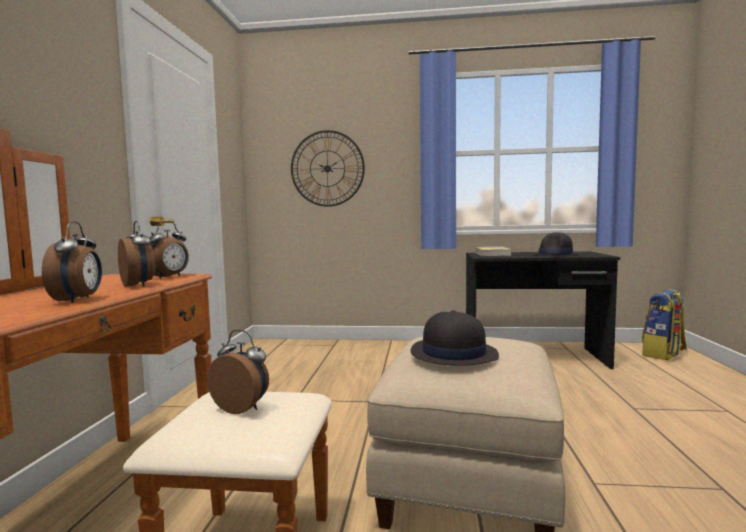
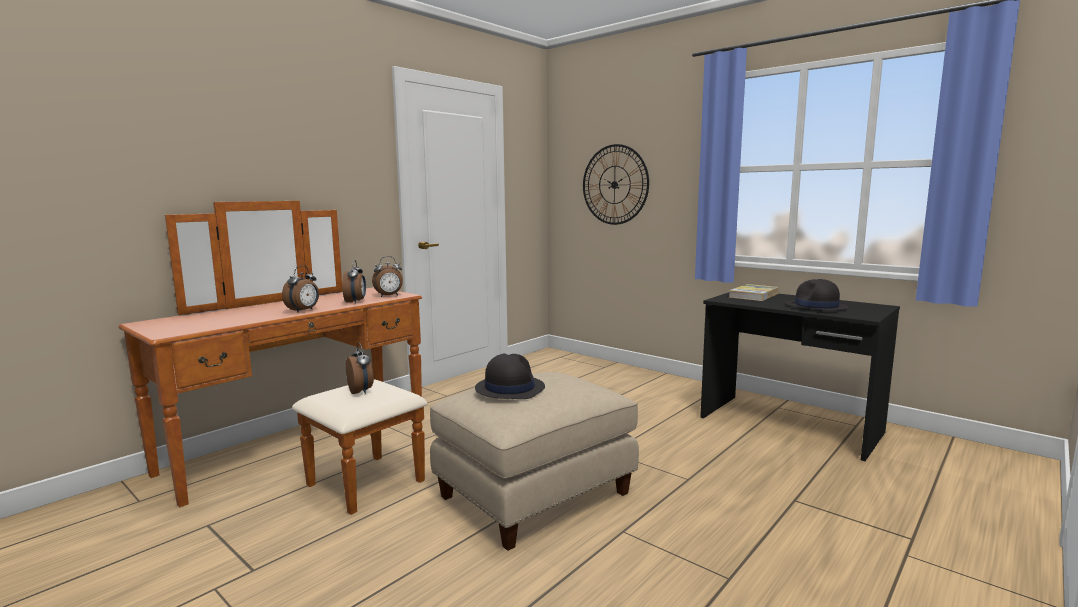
camera: 35 degrees right, 5 degrees up
(663, 354) = (988, 466): backpack -> none

